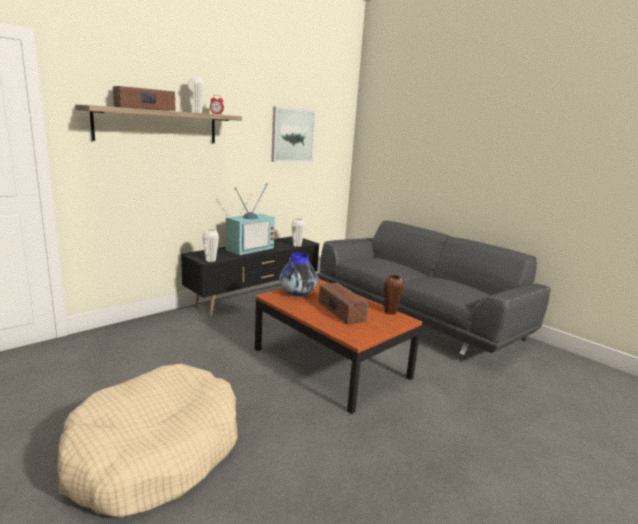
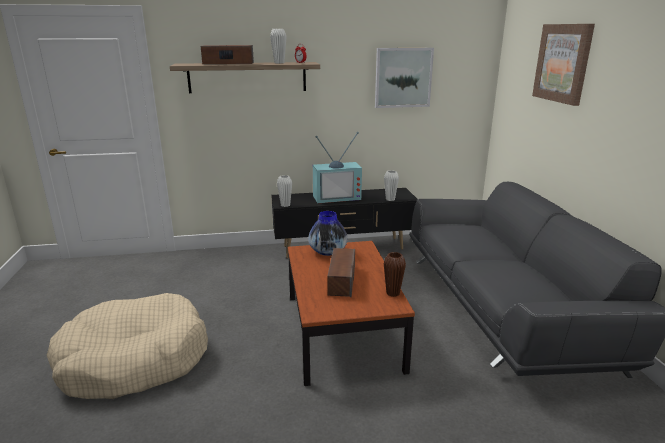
camera: 35 degrees right, 5 degrees up
(427, 125) = (562, 63): none -> picture

